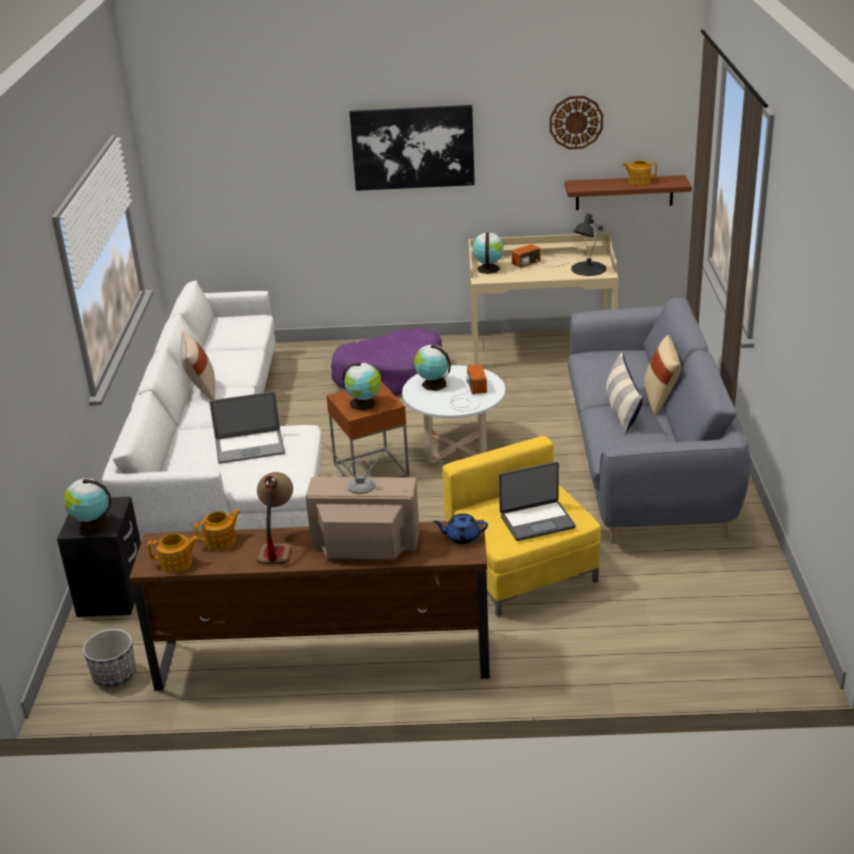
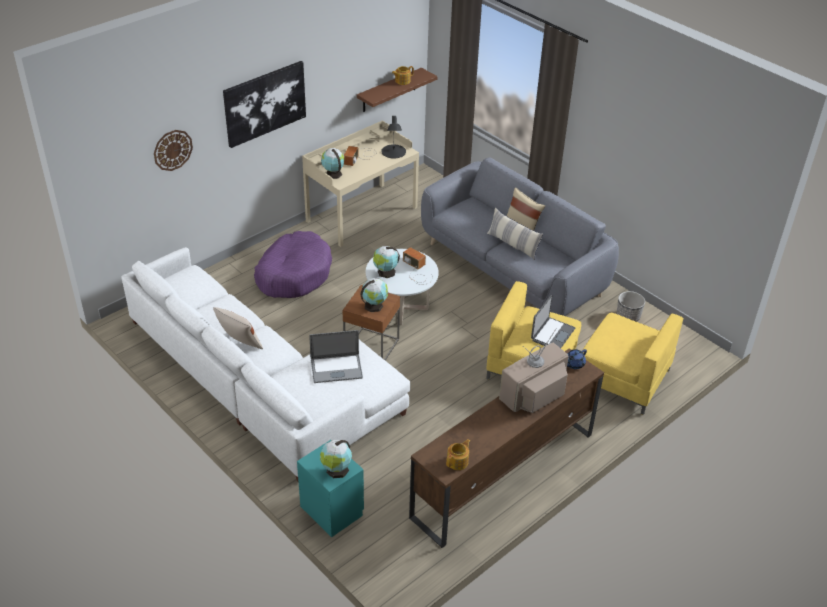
camera: 45 degrees left, 10 degrees up
(112, 594) = (331, 511): black nightstand -> turquoise nightstand
(114, 675) = (407, 554): planter -> planter (628, 316)
(221, 540) = (460, 434): teapot -> none
(249, 447) = (336, 369): laptop -> laptop turned 45 degrees clockwise
(277, 544) = (492, 419): table lamp -> none
(576, 122) = (362, 52): wall clock -> wall clock (172, 150)
(625, 639) = (622, 378): none -> yellow armchair

